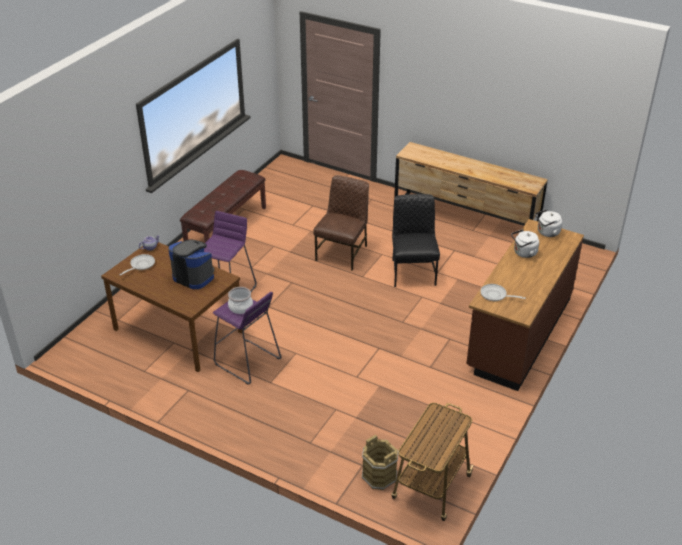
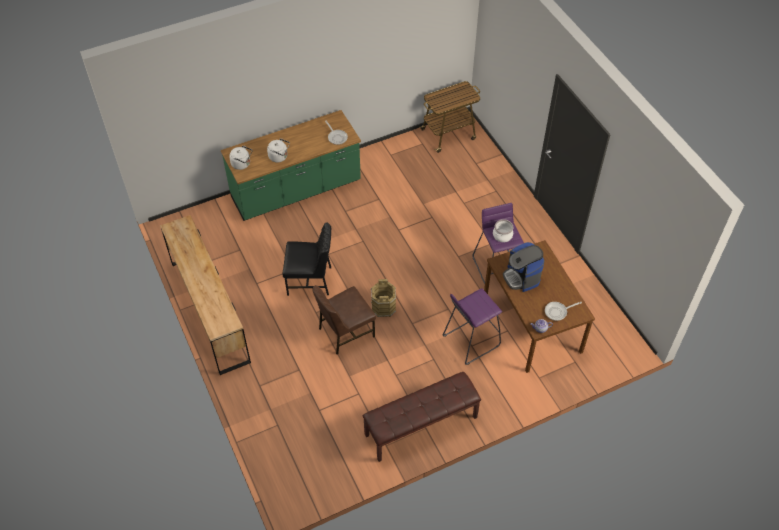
camera: 145 degrees left, 15 degrees up
(379, 476) = (471, 153): brown bucket -> brown bucket (383, 307)
(413, 271) = (310, 280): black chair -> black chair turned 120 degrees counterclockwise
(518, 333) = (296, 191): brown counter -> green counter

